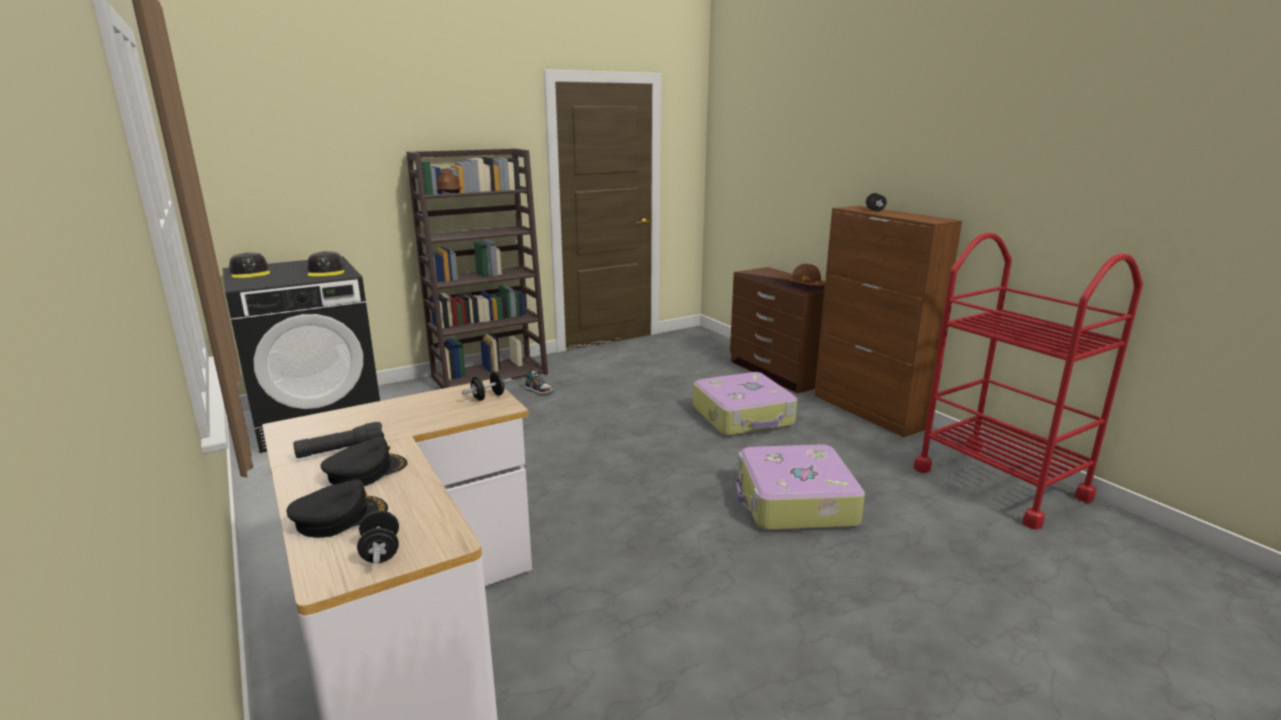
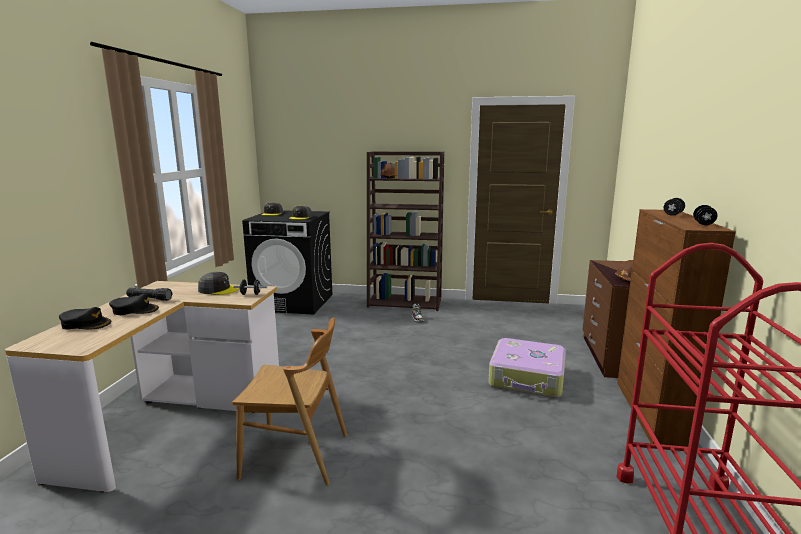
camera: 40 degrees right, 5 degrees down
(381, 552) = (61, 342): black dumbbell -> black dumbbell (703, 224)
(421, 405) = (219, 289): none -> grey cap
(655, 588) = (296, 455): none -> brown chair
(794, 503) = (465, 450): suitcase -> none

